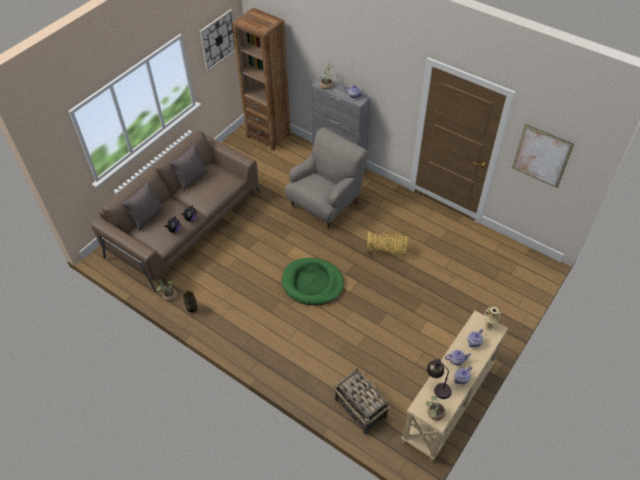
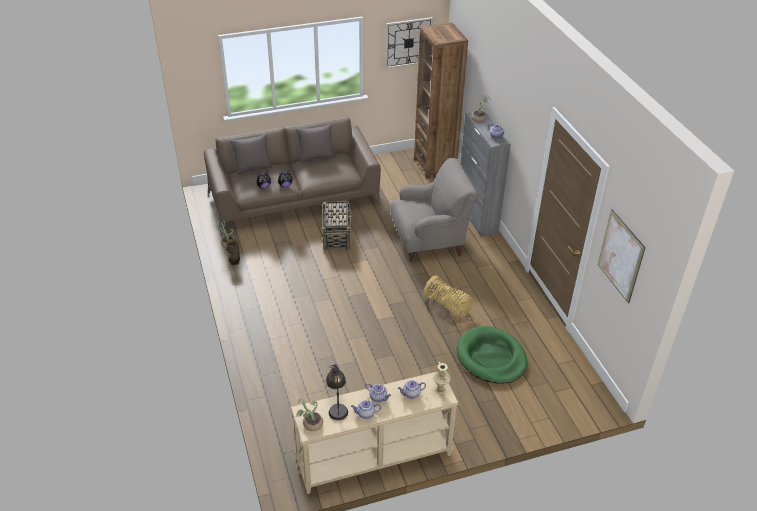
camera: 35 degrees right, 10 degrees down
(312, 283) = (352, 296): green dog bed -> green dog bed (491, 358)
(360, 407) = (290, 412): basket -> basket (336, 236)

